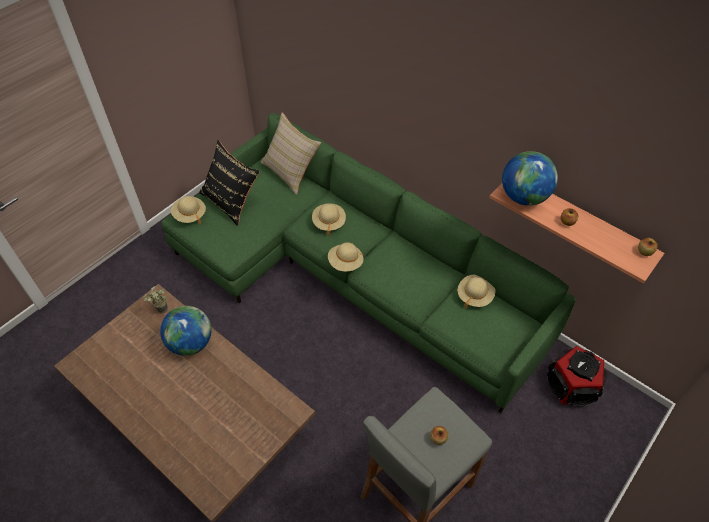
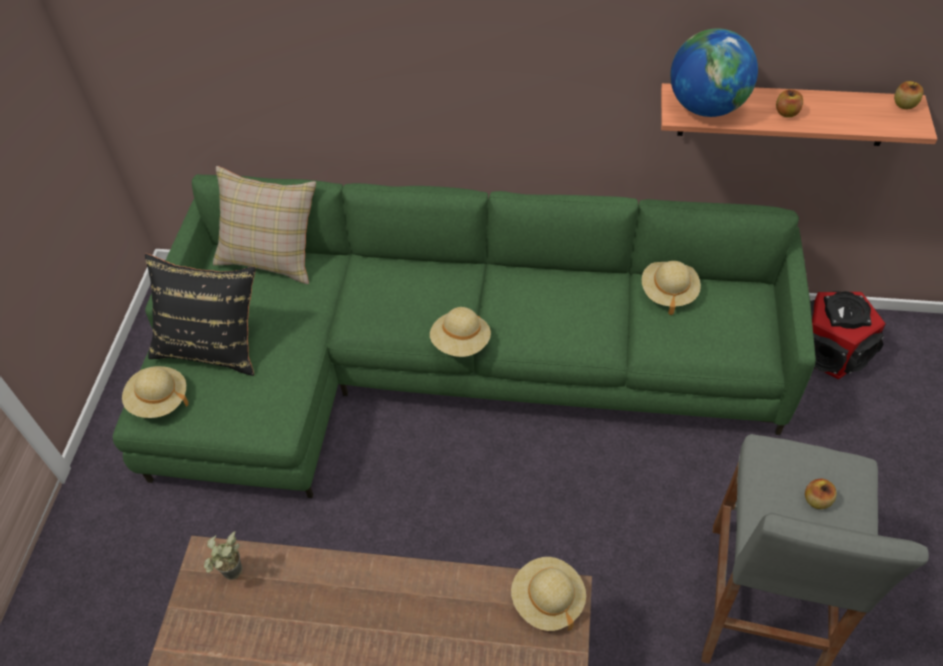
camera: 30 degrees left, 0 degrees up
(191, 343) = (323, 594): globe -> none
(329, 222) = (391, 298): beige hat -> beige hat (547, 600)

